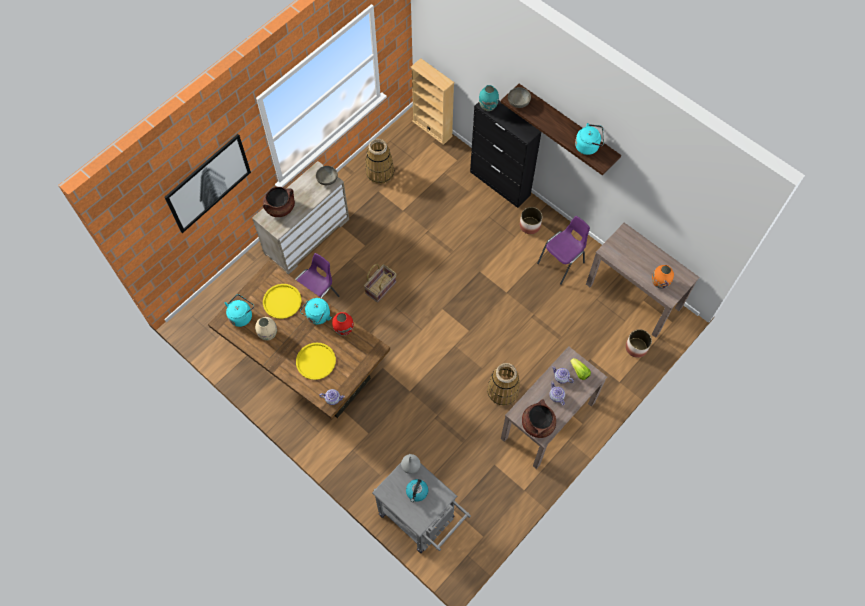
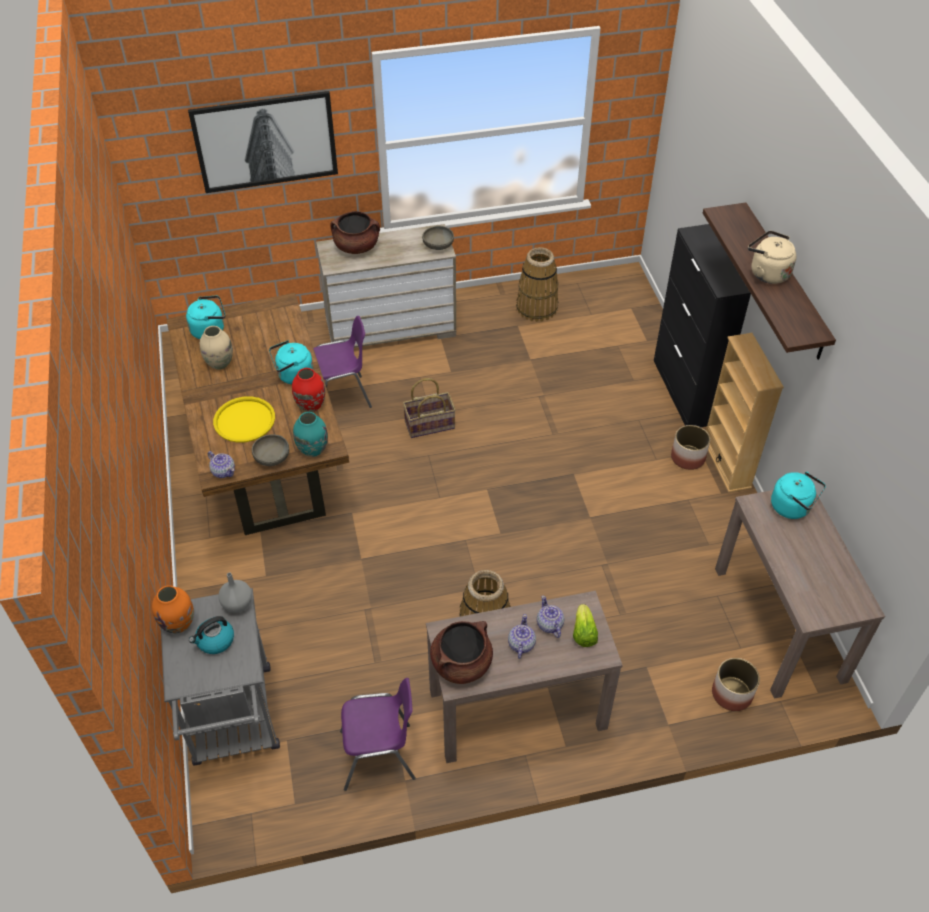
camera: 35 degrees right, 15 degrees down
(282, 301) = (268, 339): yellow tray -> none
(432, 128) = (642, 295): beige bookcase -> beige bookcase (726, 463)
(487, 106) = (695, 236): turquoise vase -> turquoise vase (312, 449)
(518, 102) = (727, 220): grey bowl -> grey bowl (272, 457)
(562, 128) = (767, 273): none -> beige kettle
(562, 262) = (700, 524): purple chair -> purple chair (380, 756)
(588, 146) = (791, 308): turquoise kettle -> turquoise kettle (793, 507)
(659, 282) = (809, 588): orange vase -> orange vase (178, 623)

